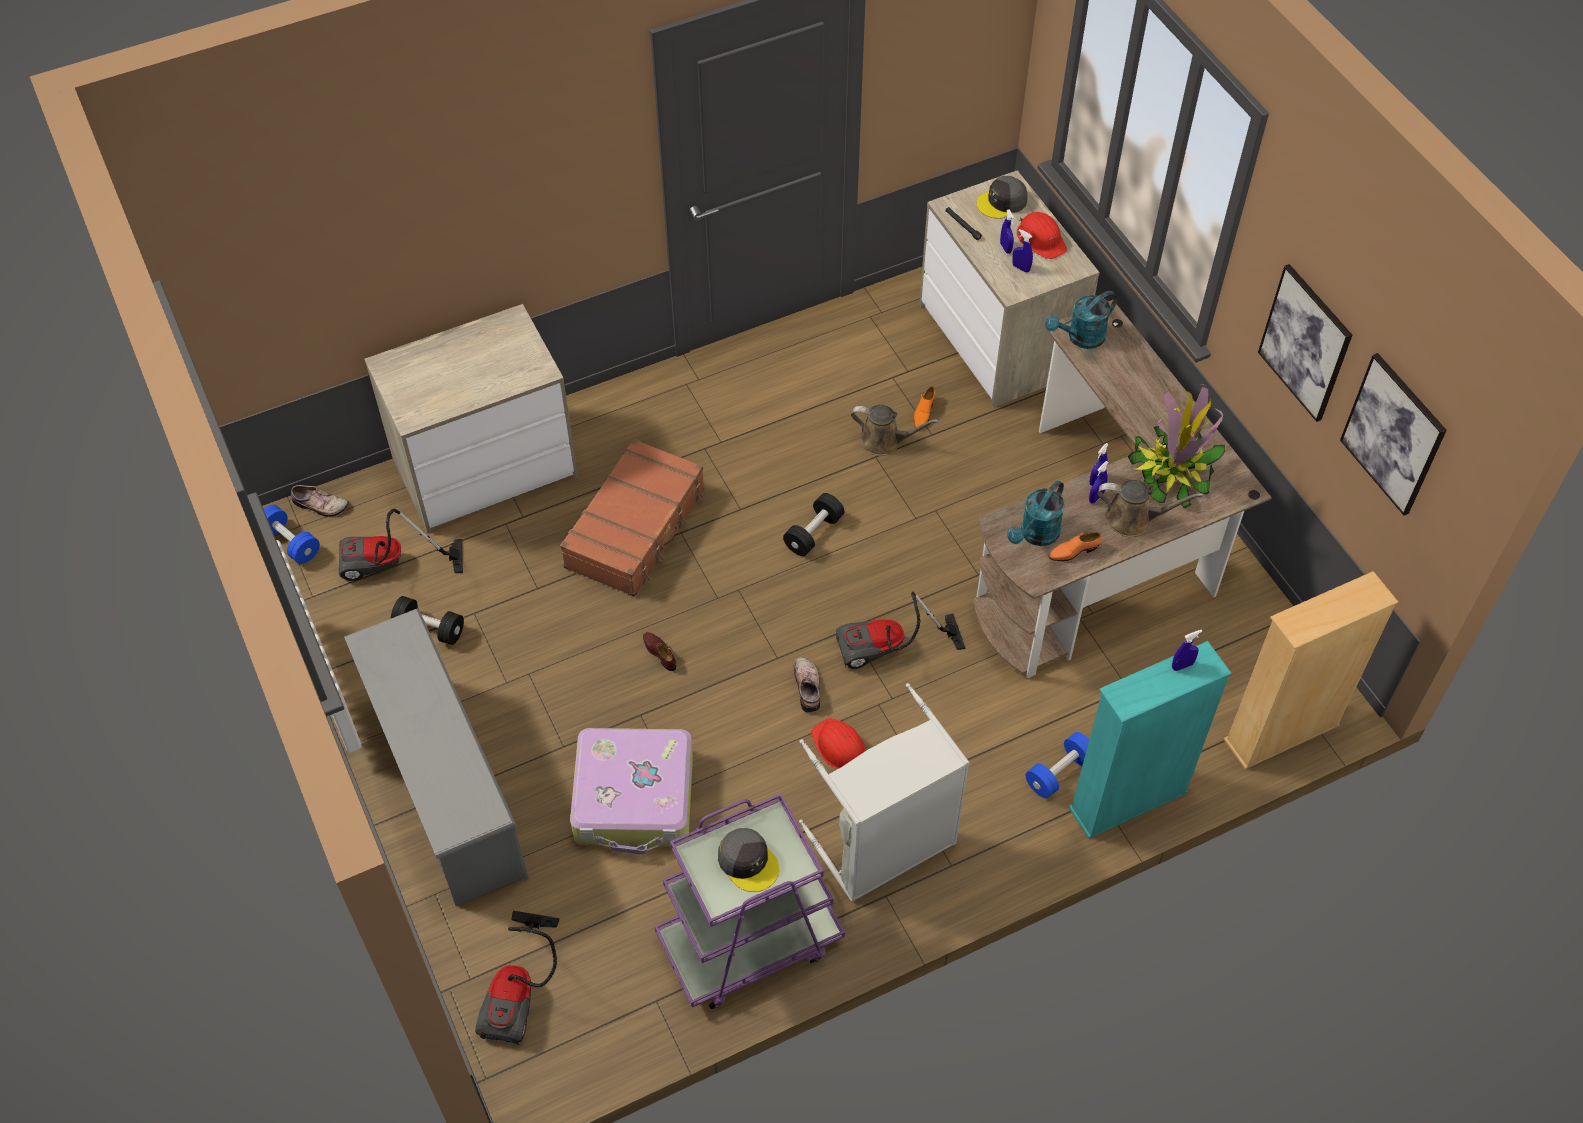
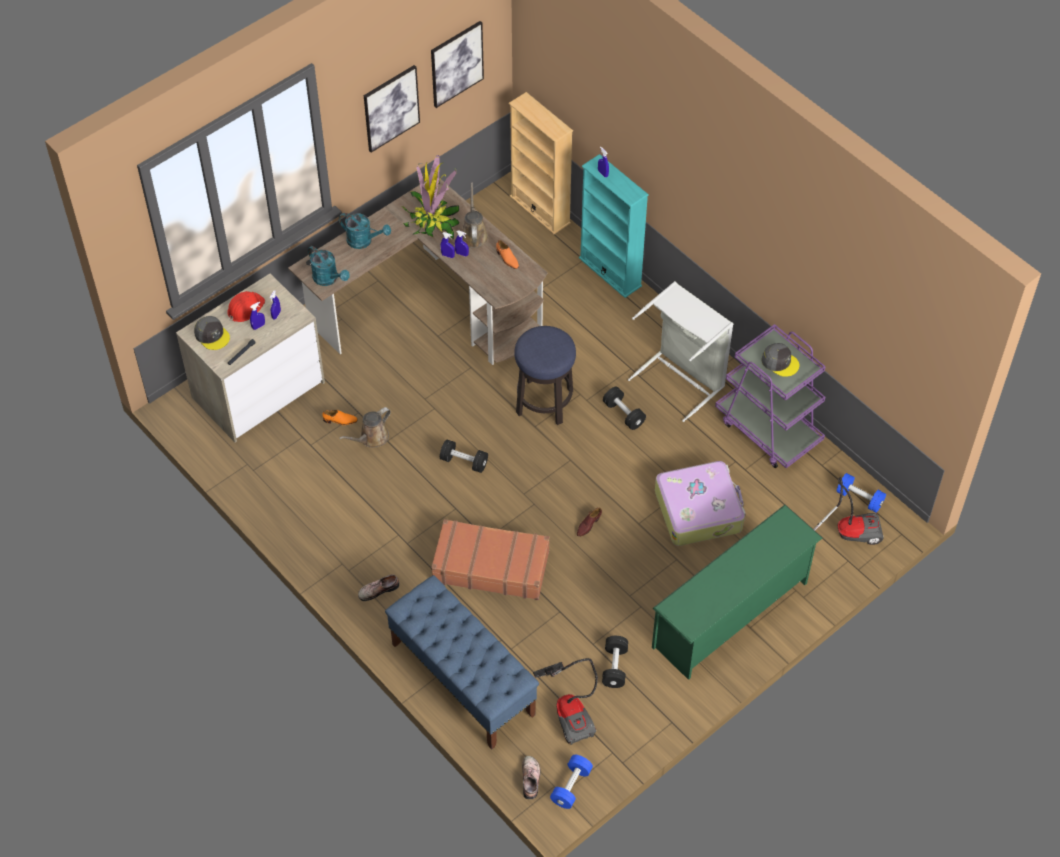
camera: 105 degrees left, 0 degrees up
(445, 789) = (731, 616): grey shoe rack -> green shoe rack
(485, 466) = (462, 679): dresser -> blue bench
(748, 862) = (780, 362): grey cap -> grey cap turned 90 degrees clockwise
(809, 687) = (586, 438): shoe -> shoe (378, 589)
(838, 746) = (623, 414): red hard hat -> black dumbbell
(884, 441) = (371, 438): brown watering can -> brown watering can turned 135 degrees counterclockwise
(889, 650) = (544, 402): vacuum cleaner -> stool
(1036, 535) = (501, 278): turquoise watering can -> turquoise watering can (364, 241)
(1059, 773) = (603, 305): blue dumbbell -> blue dumbbell (859, 498)

